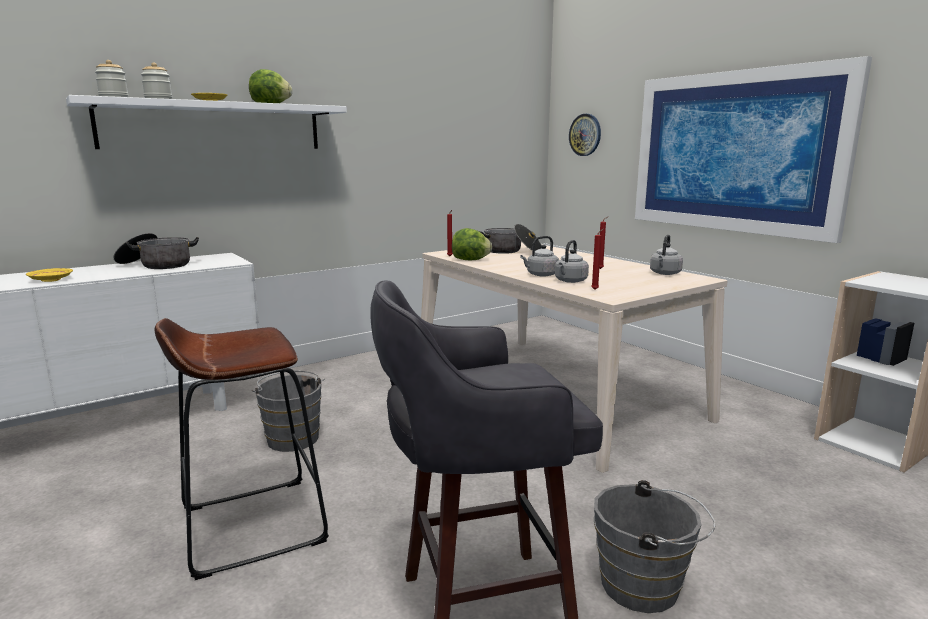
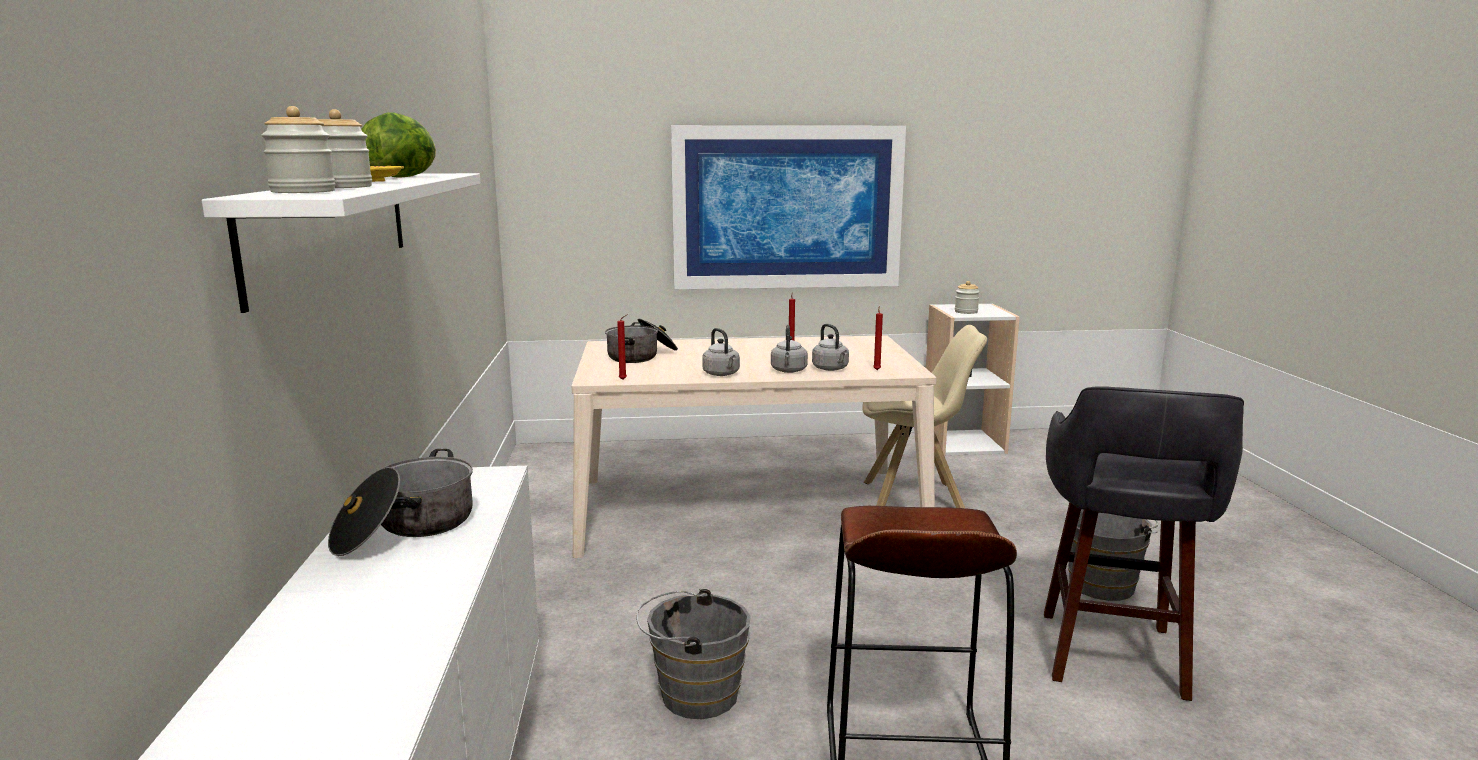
camera: 60 degrees left, 0 degrees up
(50, 280) = (402, 625): yellow plate -> none
(470, 260) = (664, 377): lettuce -> none
(585, 135) = (572, 188): wall clock -> none
(664, 273) = (841, 341): grey kettle -> grey kettle (722, 374)
(682, 445) = (914, 498): none -> beige chair
(887, 282) = (966, 312): none -> jar

